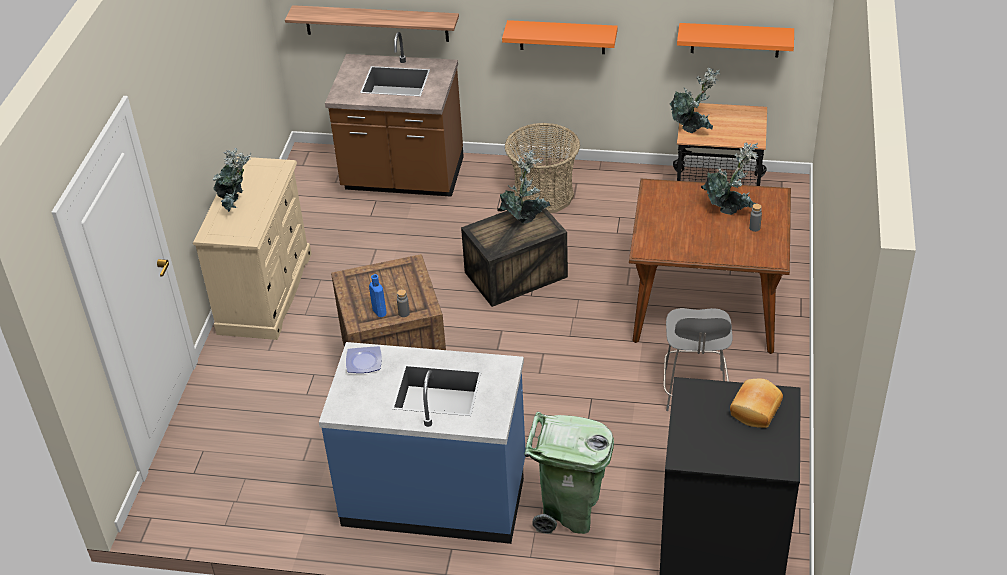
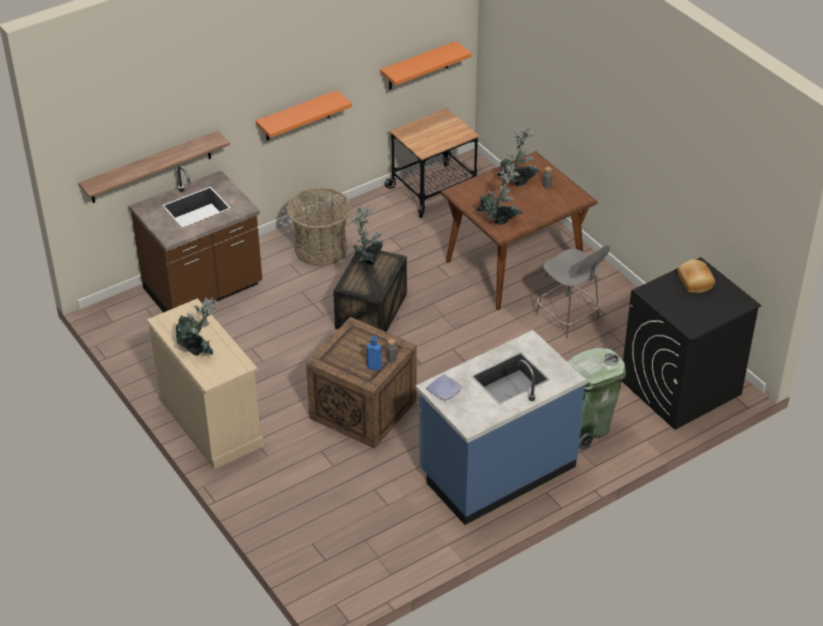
camera: 45 degrees left, 0 degrees up
(693, 128) = (419, 144): potted plant -> potted plant (500, 220)

